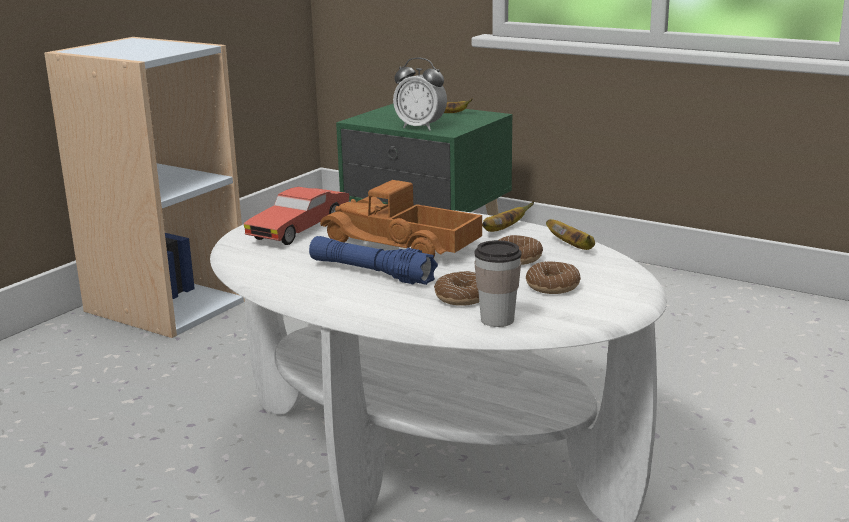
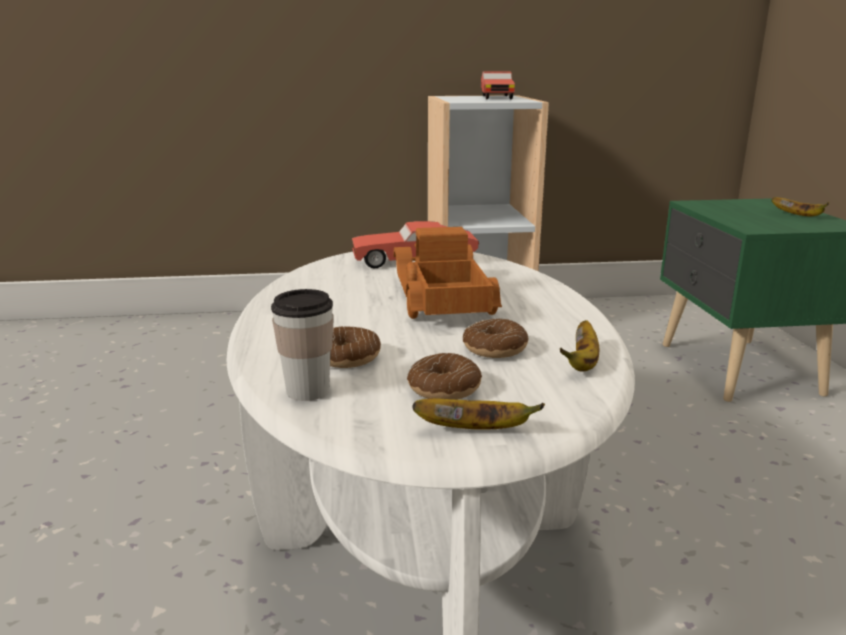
camera: 50 degrees right, 0 degrees up
(141, 45) = (496, 97): none -> red toy car
(371, 273) = (355, 308): blue flashlight -> none
(420, 127) = (735, 219): alarm clock -> none
(503, 230) = (561, 320): banana -> banana (475, 430)

